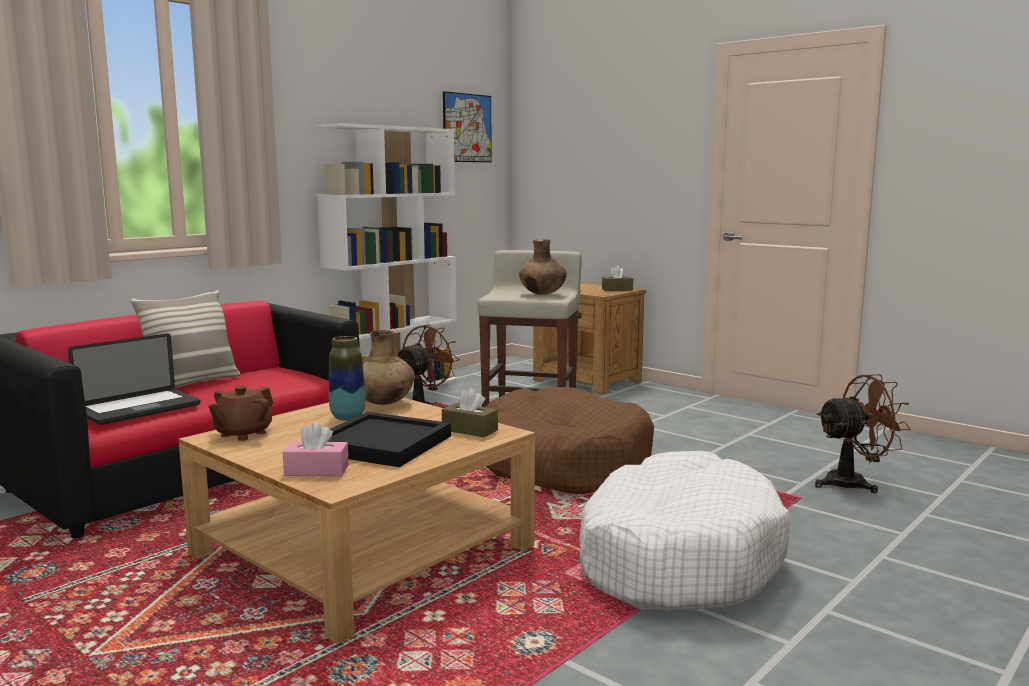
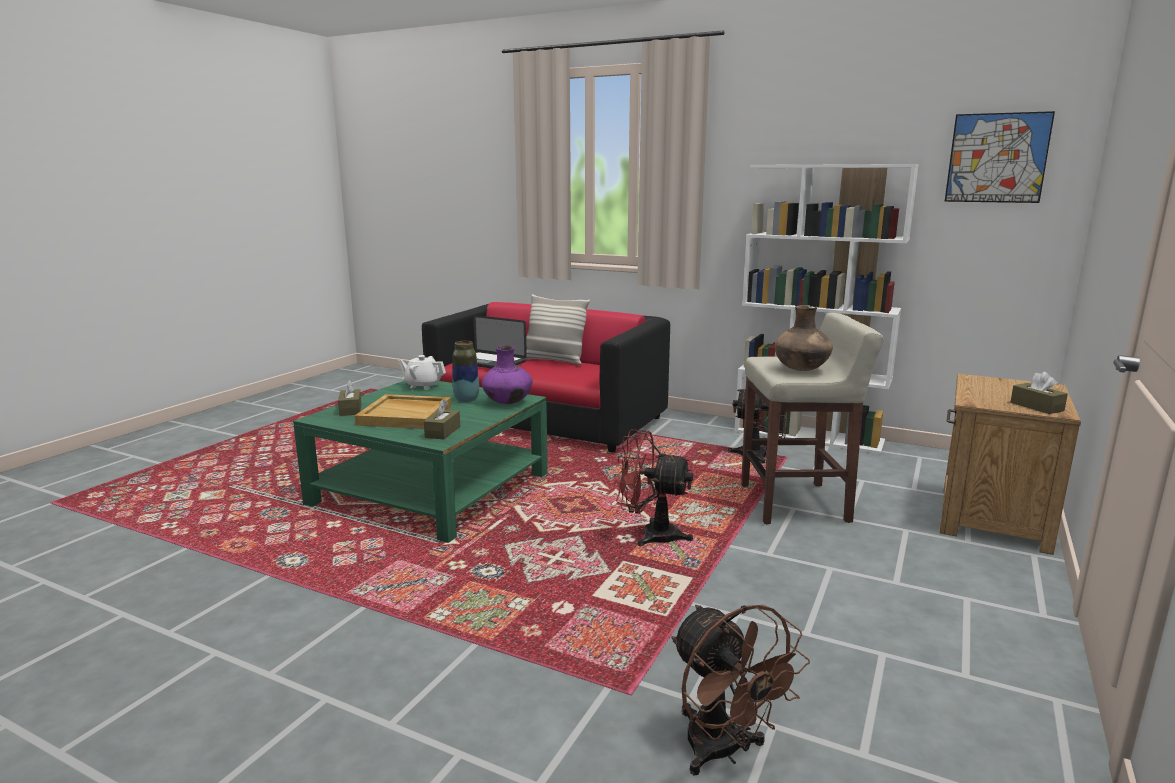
camera: 75 degrees right, 5 degrees up
(243, 434) = (423, 385): brown teapot -> white teapot
(316, 470) = (350, 409): pink tissue box -> brown tissue box
(363, 551) = (431, 489): beige coffee table -> green coffee table
(382, 443) = (406, 415): black tray -> beige tray
(383, 403) = (508, 402): brown vase -> purple vase
(561, 464) = (650, 535): brown dog bed -> red fan
(676, 558) = (436, 610): white dog bed -> none

